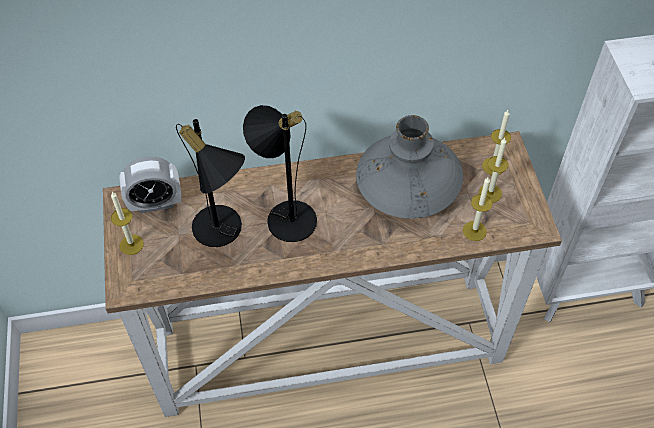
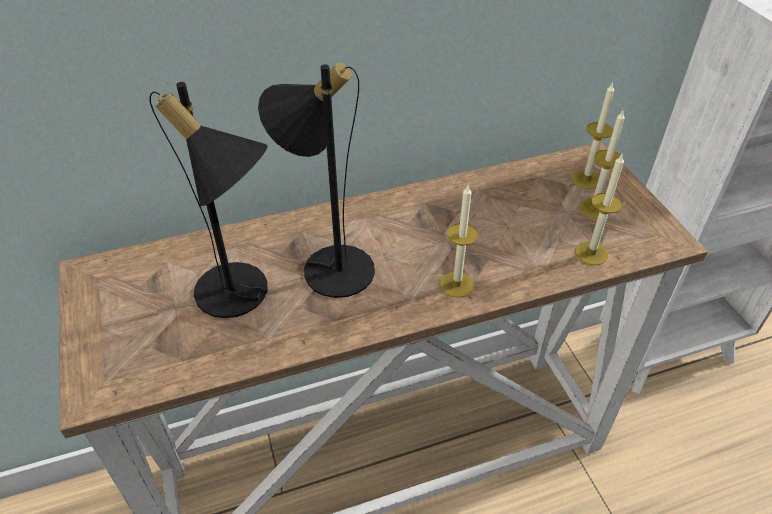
camera: 10 degrees left, 10 degrees down
(131, 244) = (102, 330): candle -> candle (457, 284)
(155, 203) = (138, 272): alarm clock -> none
(407, 186) = (486, 213): grey vase -> none

